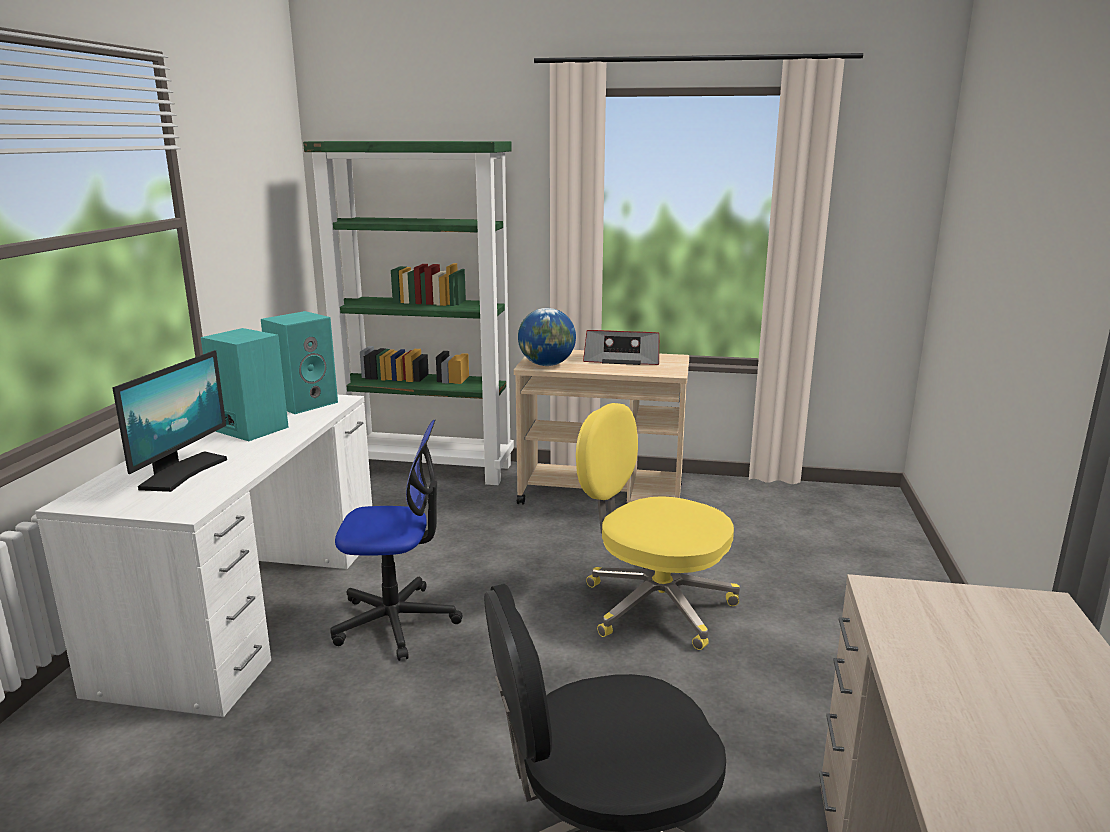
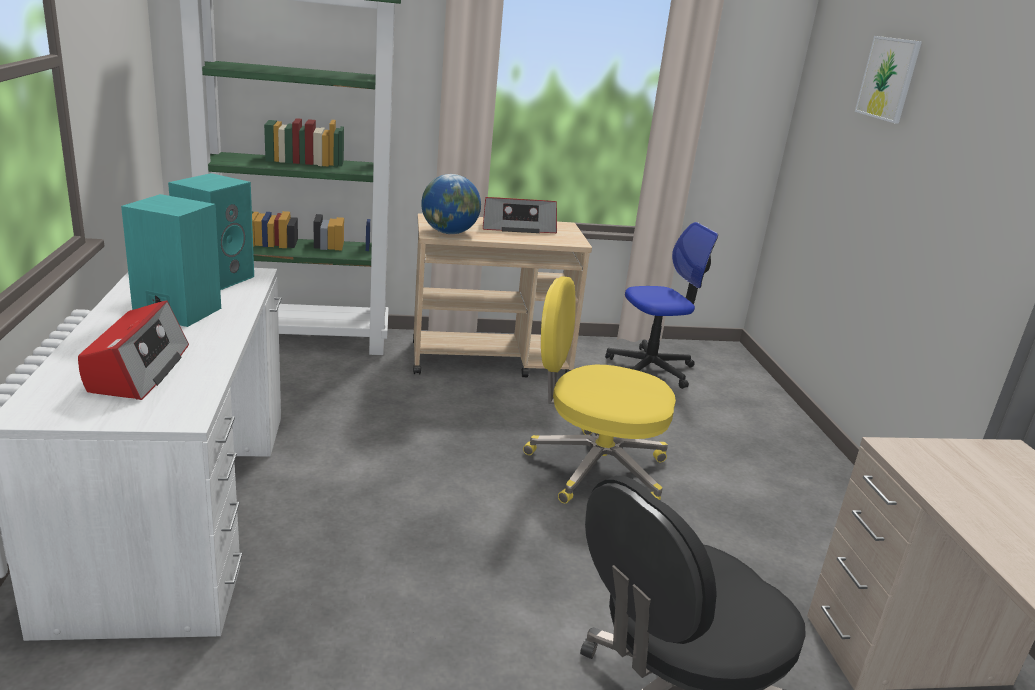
camera: 20 degrees left, 5 degrees up
(182, 472) = (138, 369): monitor -> radio
(396, 622) = (355, 509): office chair -> office chair (651, 368)
(1002, 182) = (888, 78): none -> picture

